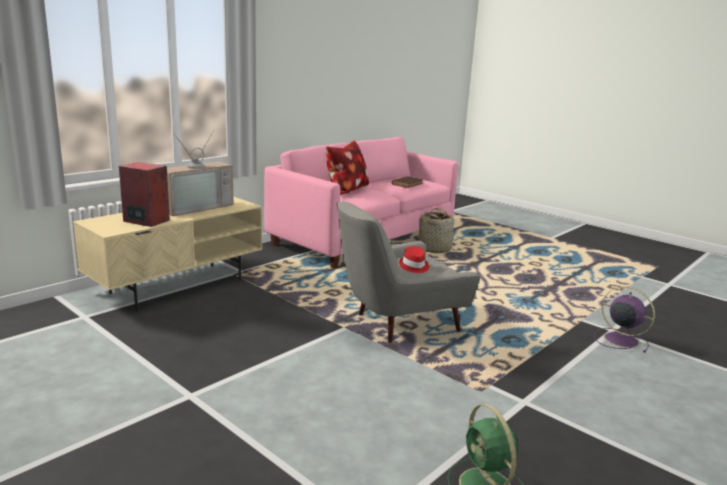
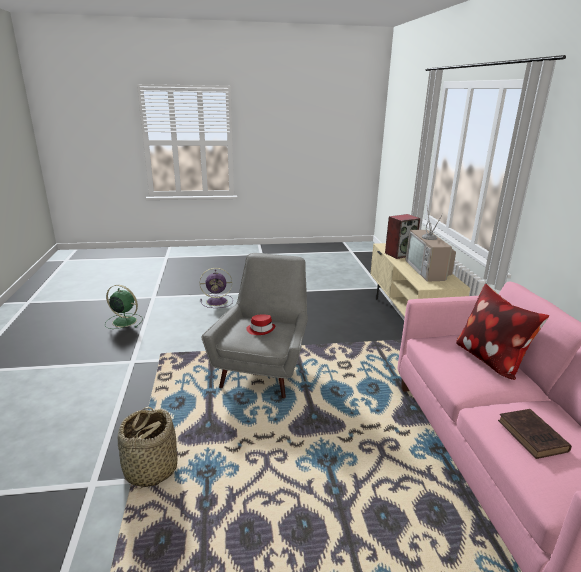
camera: 130 degrees right, 5 degrees up
(435, 249) = (432, 516): basket -> basket (150, 469)
(619, 339) = (81, 470): purple fan -> purple fan (218, 301)

